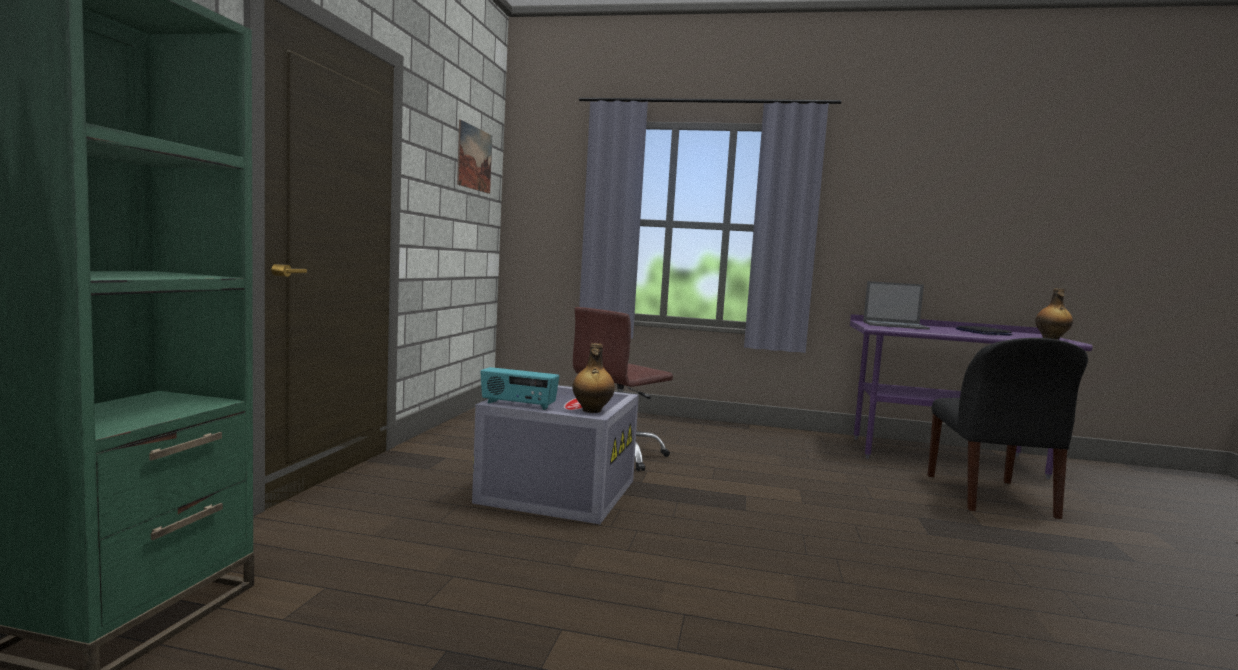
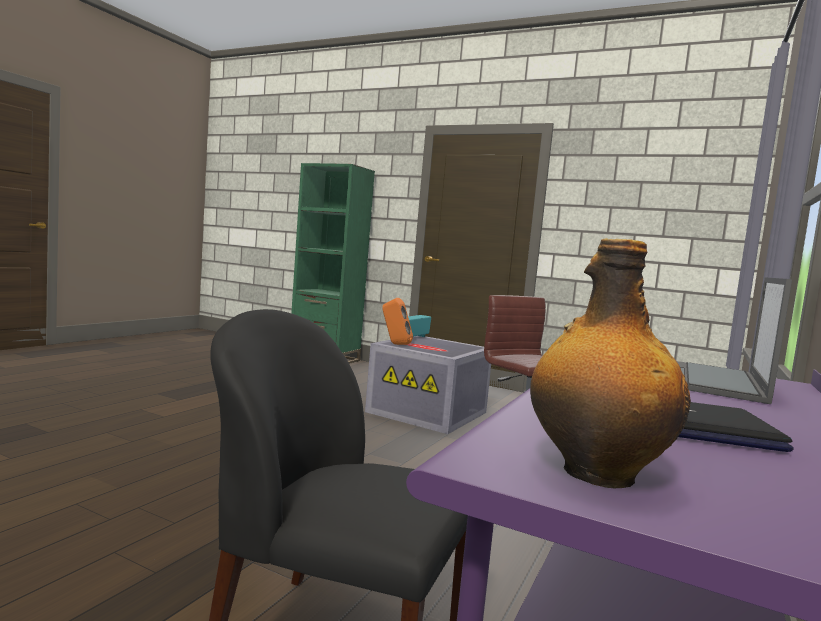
camera: 105 degrees right, 0 degrees up
(474, 158) = (680, 175): picture -> none
(591, 411) = (395, 344): bottle -> orange speaker

